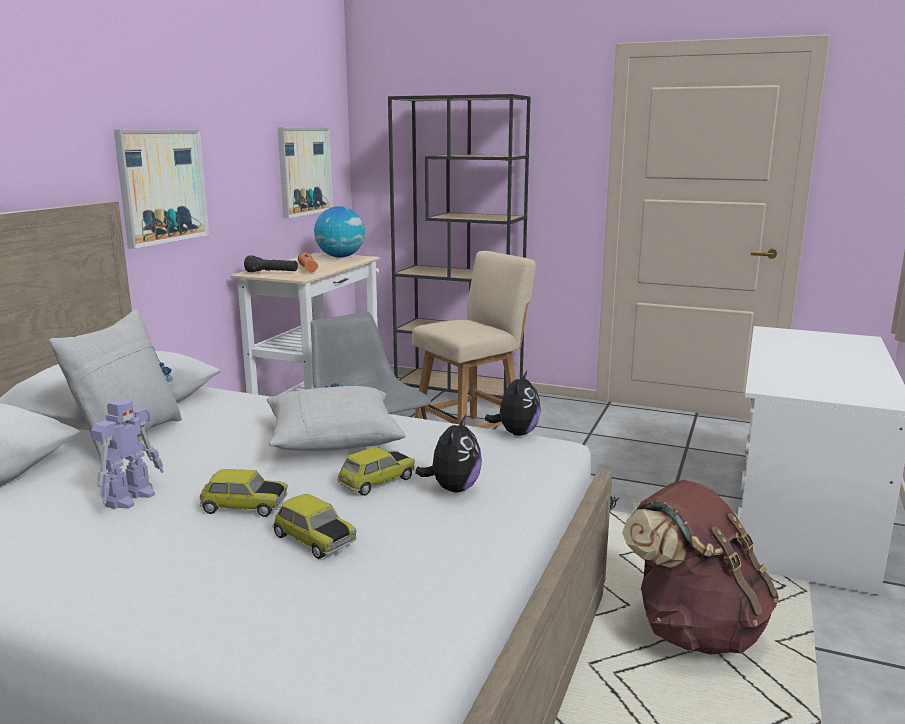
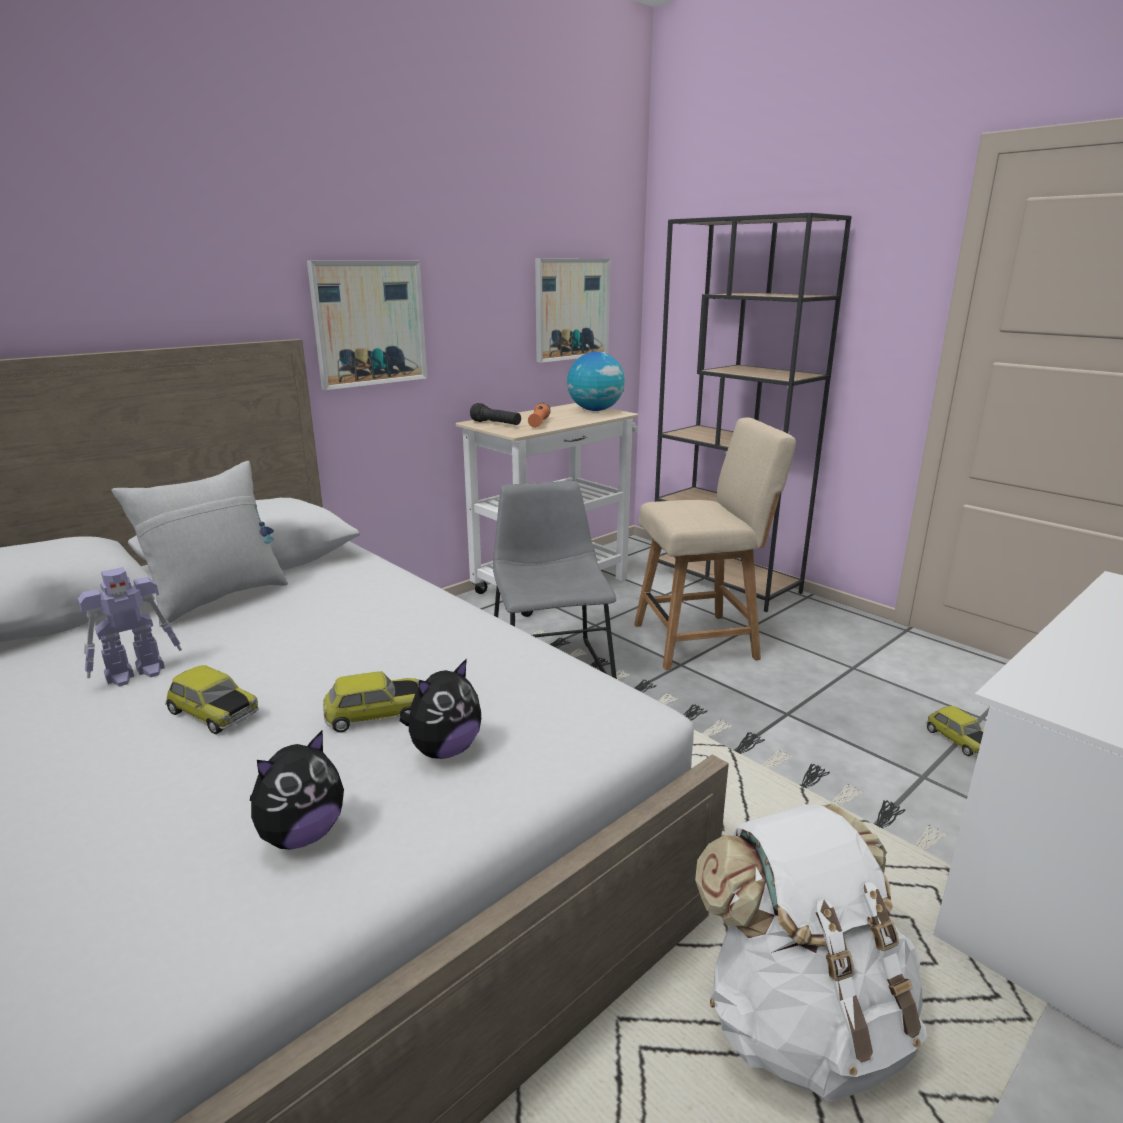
camera: 25 degrees right, 5 degrees up
(313, 540) = (219, 784): toy car -> toy car (957, 740)
(334, 440) = (395, 643): grey pillow -> none
(516, 433) = (609, 680): plush toy -> plush toy (301, 835)
(694, 629) = (802, 1020): brown backpack -> white backpack

